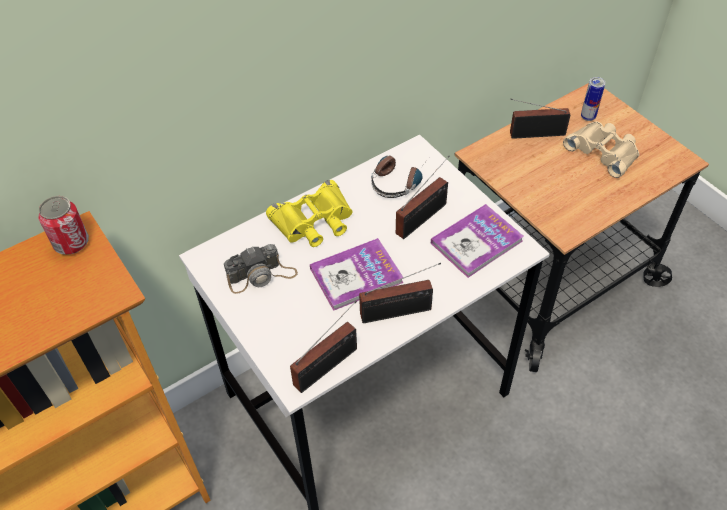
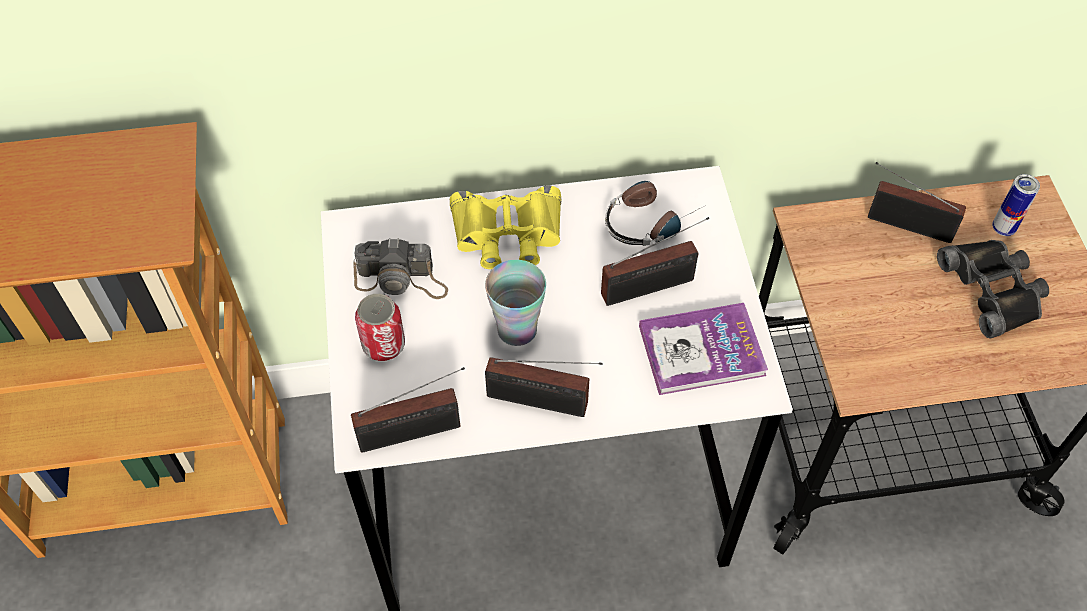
camera: 25 degrees right, 5 degrees up
(71, 243) = (154, 156): can -> can (383, 345)
(356, 275) = (517, 330): book -> cup
(603, 151) = (993, 290): beige binoculars -> black binoculars

